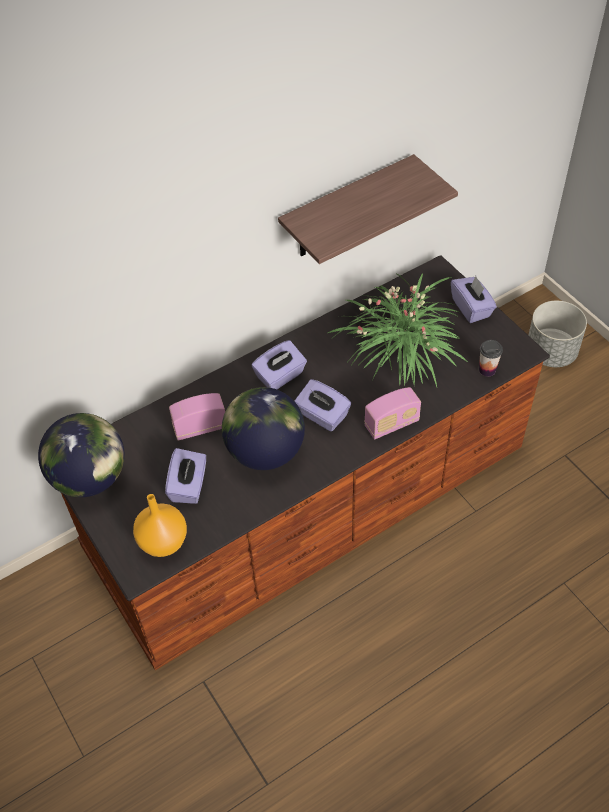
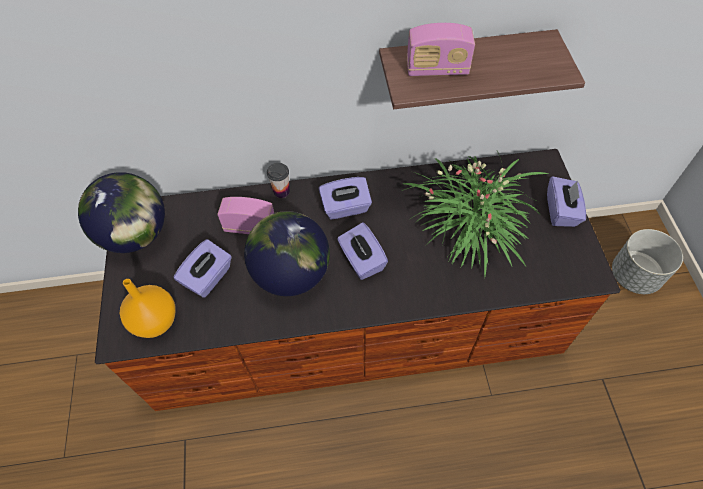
camera: 25 degrees right, 5 degrees up
(391, 424) = (421, 296): radio -> radio (437, 69)
(487, 370) = (546, 280): cup -> cup (281, 191)

